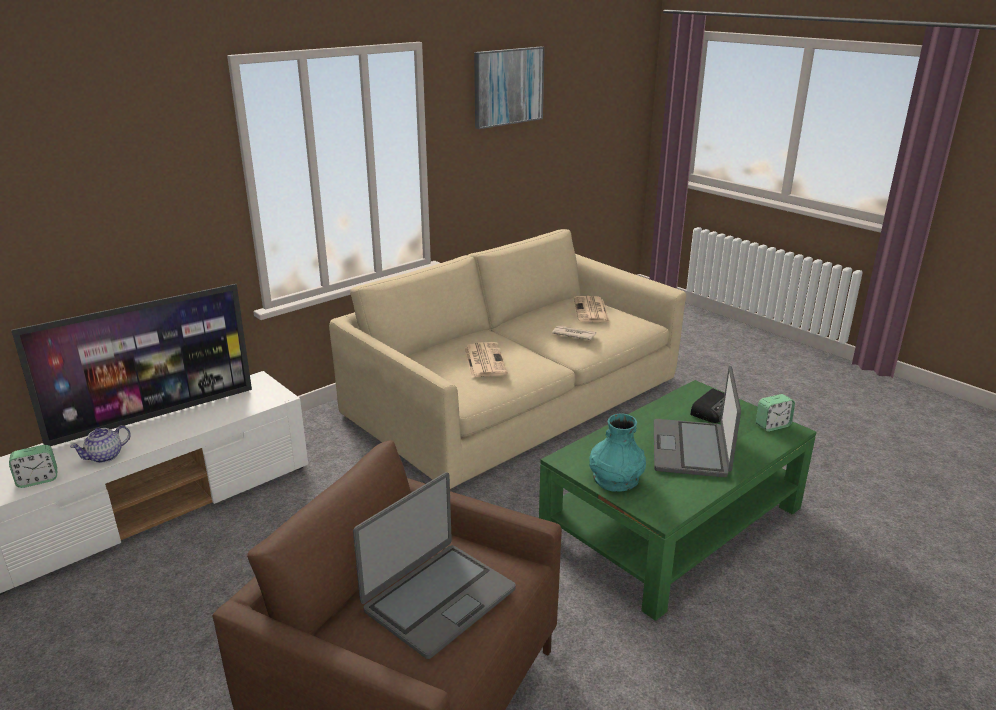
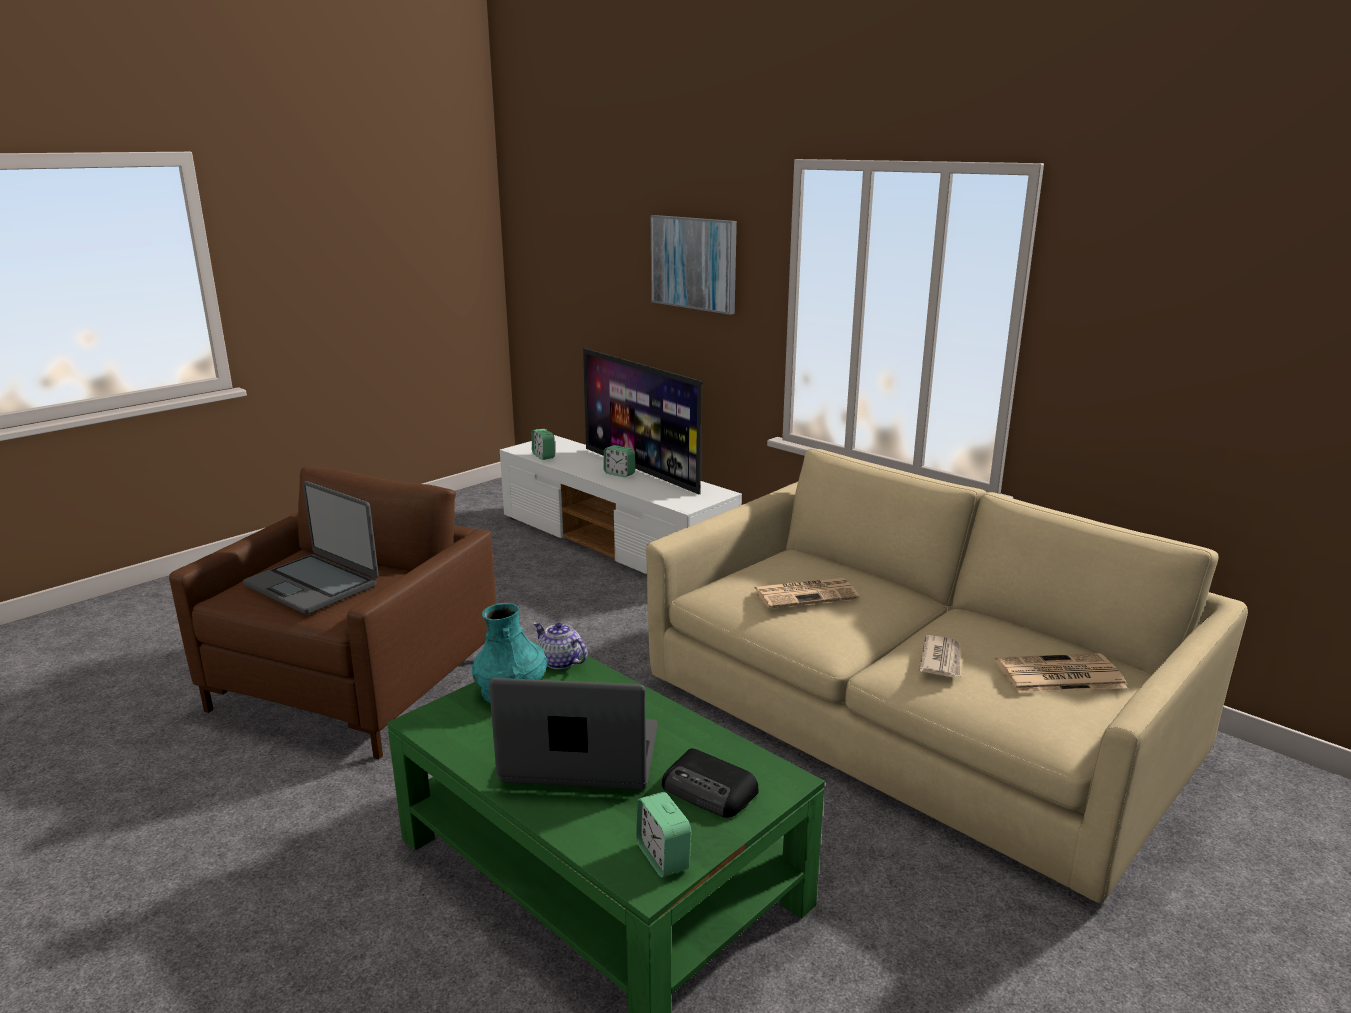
camera: 85 degrees right, 5 degrees down
(105, 457) = (575, 467): teapot -> teapot (559, 662)
(155, 429) = (619, 474): none -> alarm clock
(508, 86) = (1220, 261): picture -> picture (694, 263)

